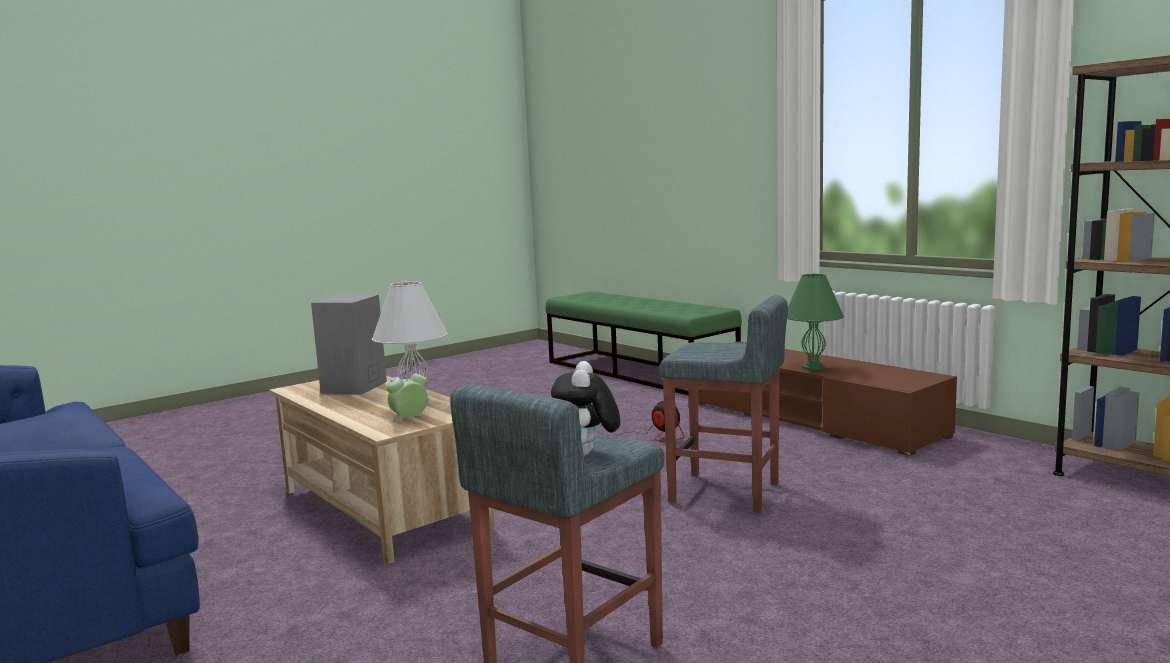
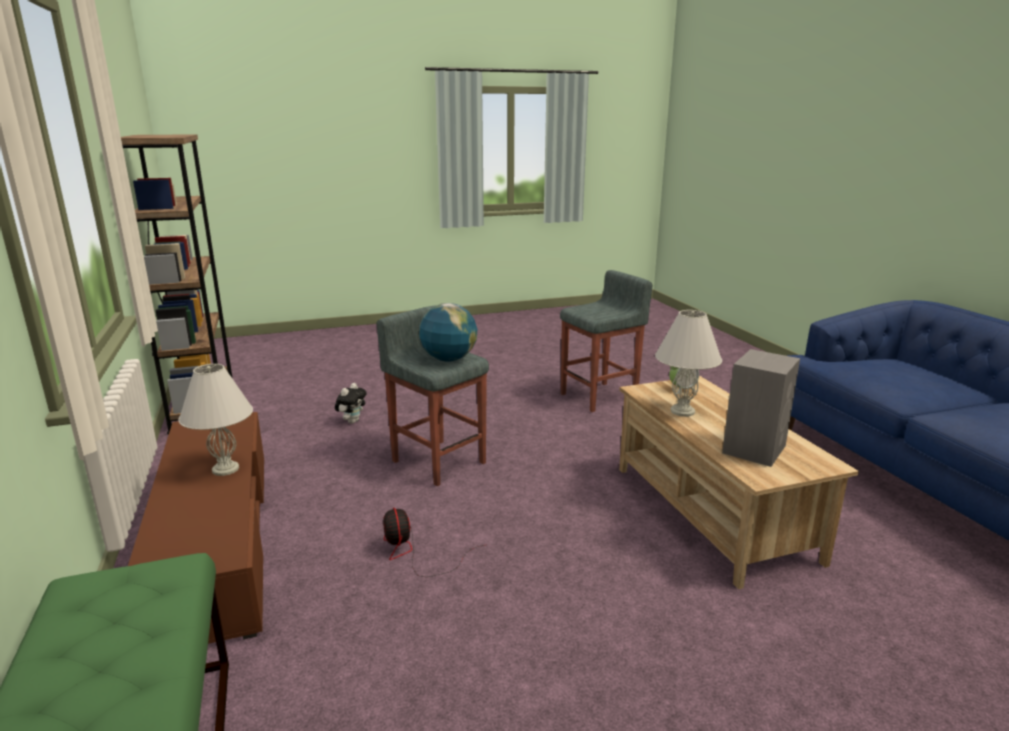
camera: 160 degrees left, 10 degrees up
(587, 455) = (595, 307): plush toy -> plush toy (352, 421)
(702, 351) = (448, 359): none -> globe
(813, 367) = (225, 469): green table lamp -> white table lamp

